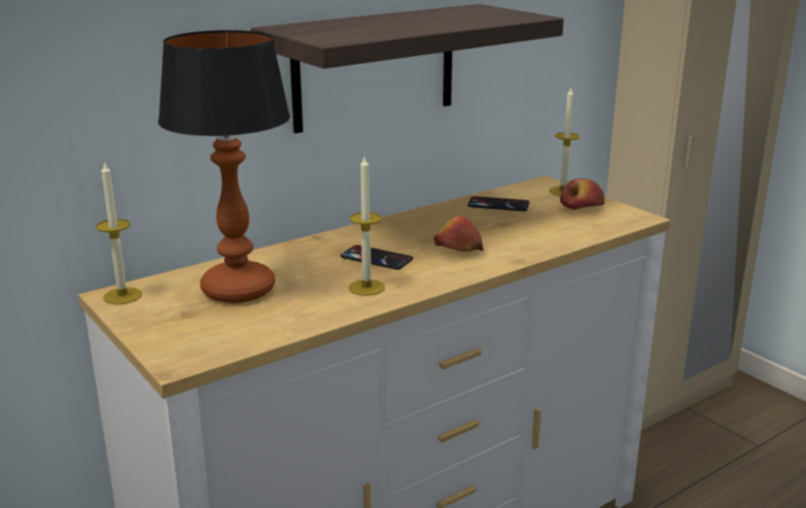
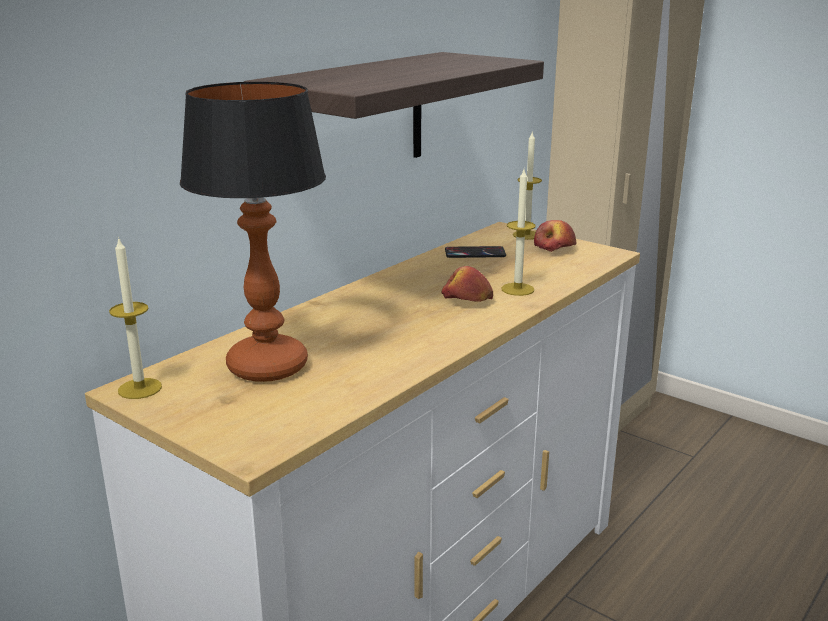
camera: 15 degrees left, 0 degrees up
(366, 287) = (401, 348): candle -> candle (517, 289)
(376, 258) = (391, 317): phone -> none

